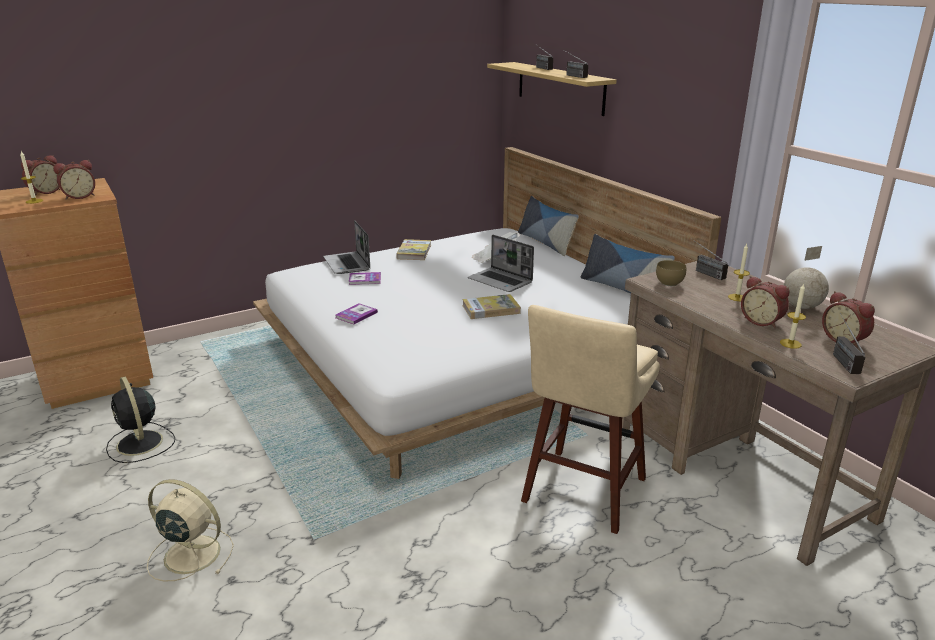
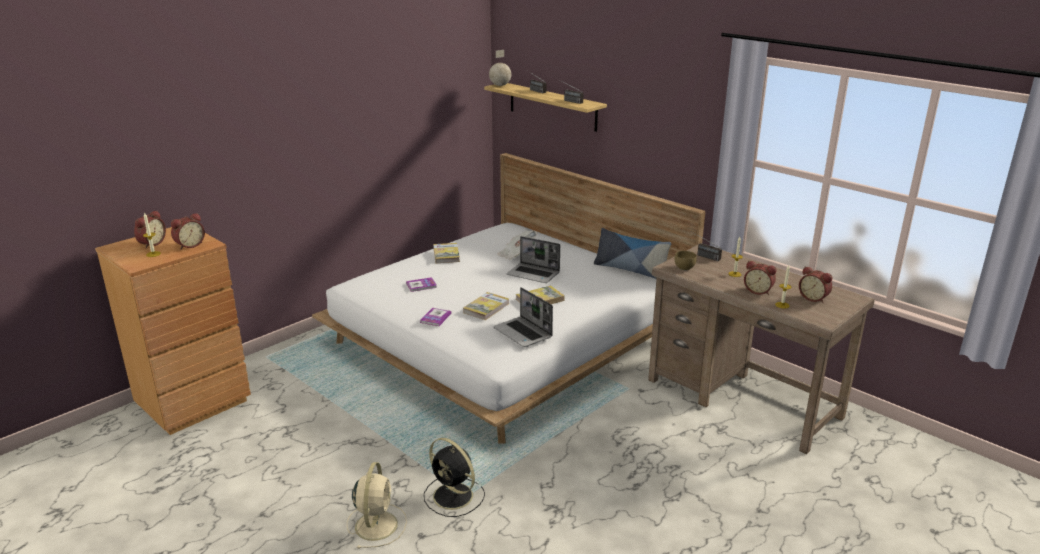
camera: 15 degrees left, 0 degrees up
(140, 444) = (275, 451): black fan -> black fan (454, 497)
(190, 554) = (376, 524): beige fan -> beige fan turned 90 degrees clockwise
(347, 264) = (396, 273): laptop -> laptop (523, 333)
(421, 311) = (486, 308): none -> book
(546, 243) = (549, 234): pillow -> none
(582, 492) = (643, 431): beige stool -> none
(801, 307) = (778, 276): globe -> globe (500, 85)
(840, 358) = (815, 312): radio -> none

